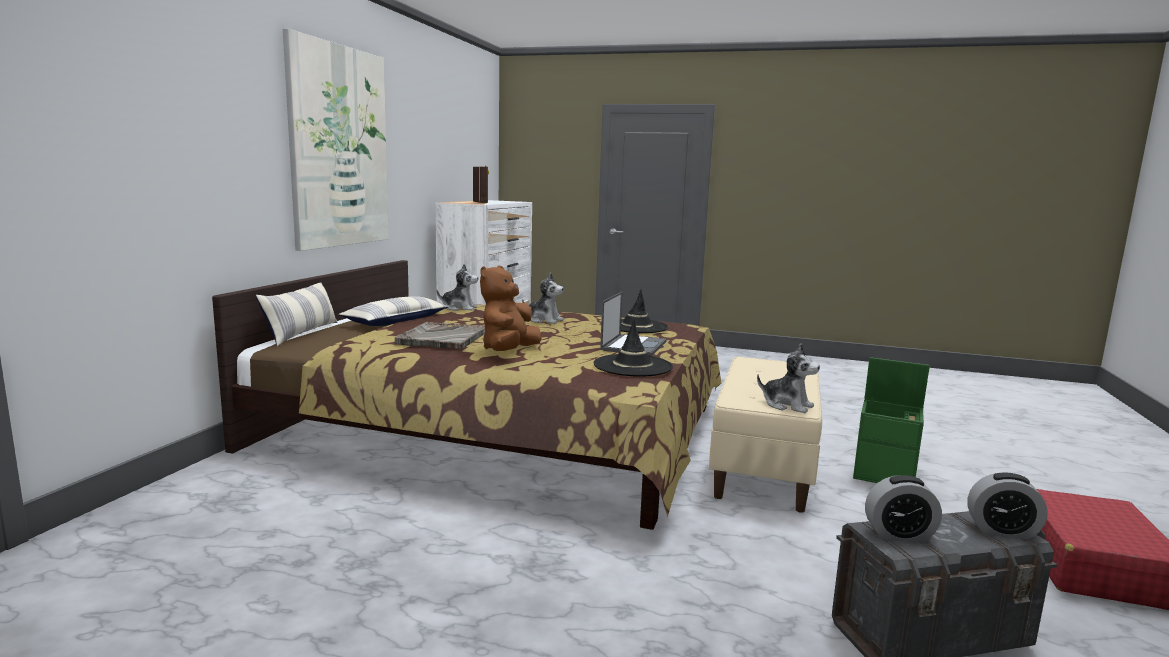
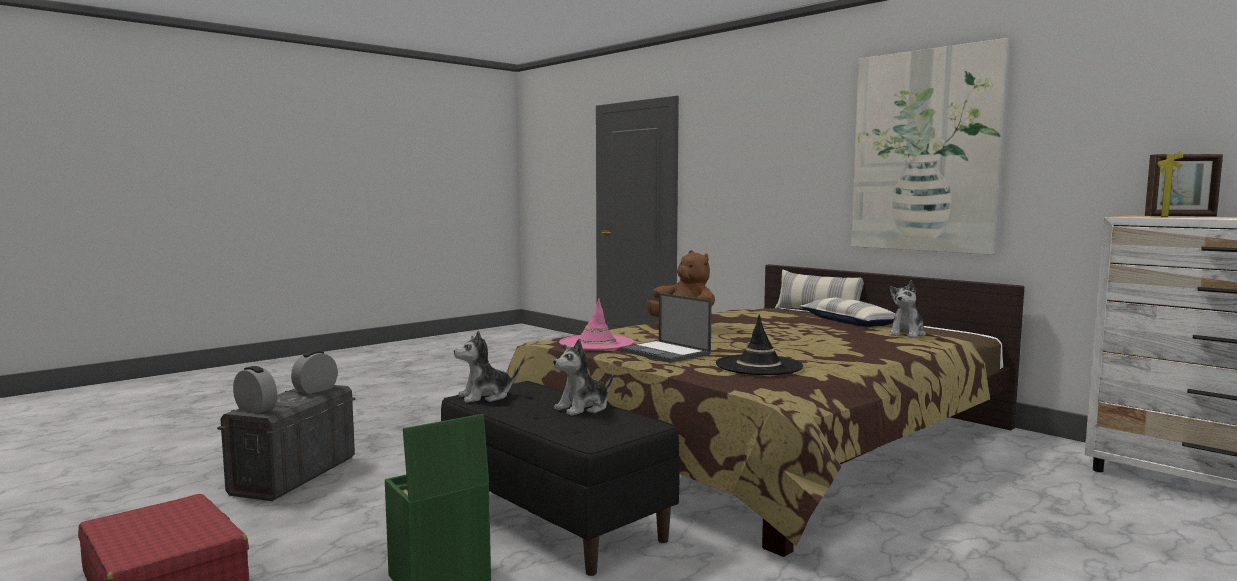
camera: 120 degrees right, 5 degrees down
(443, 338) = (748, 321): grey tray -> none
(544, 320) = (817, 346): plush toy -> plush toy (583, 408)
(632, 366) = (596, 343): black hat -> pink hat
(762, 466) = (555, 518): beige bench -> black bench
(1002, 530) = (256, 409): alarm clock -> alarm clock turned 75 degrees clockwise

